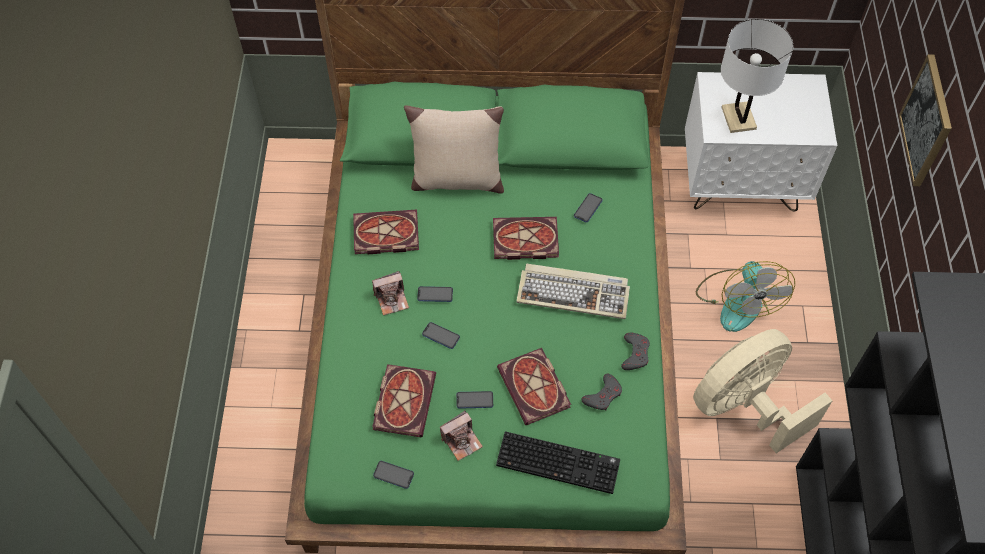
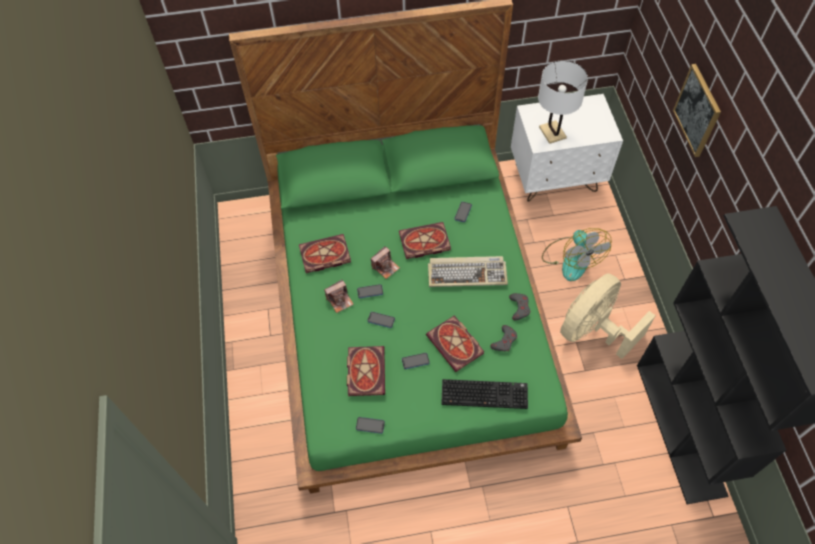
camera: 10 degrees left, 0 degrees up
(456, 179) = (366, 208): beige pillow -> none
(461, 440) = (413, 391): camera -> camera (385, 267)

